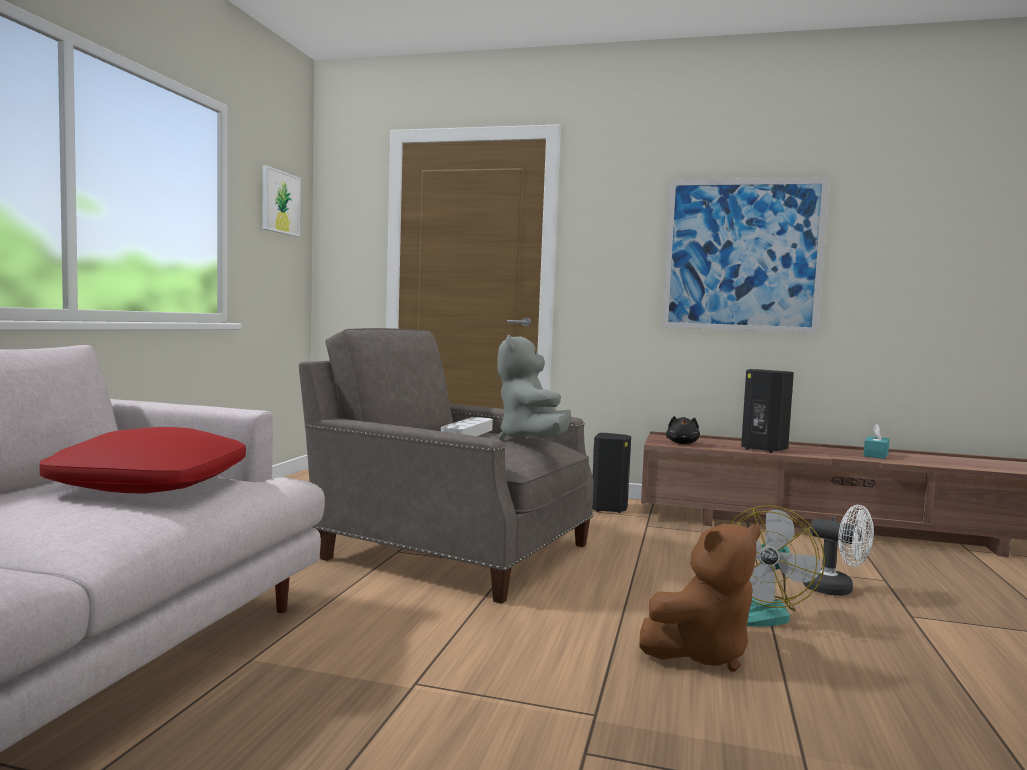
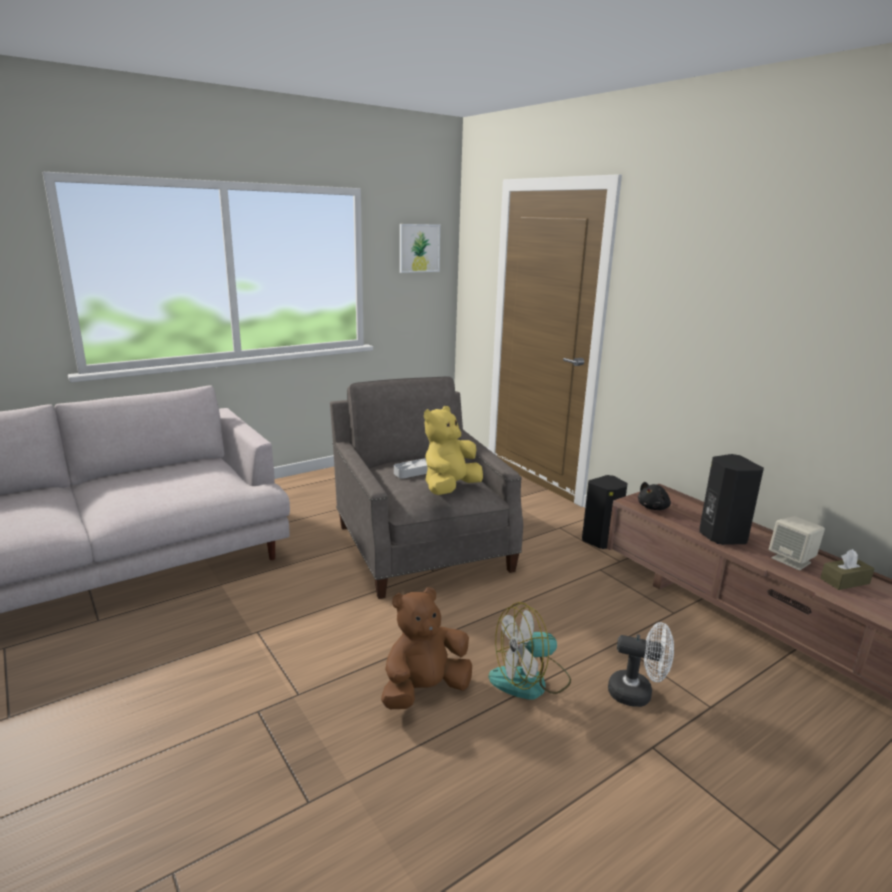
camera: 40 degrees right, 15 degrees up
(150, 483) = (189, 480): red pillow -> none
(531, 441) = (450, 489): grey plush toy -> yellow plush toy
(701, 653) = (424, 690): brown plush toy -> brown plush toy turned 135 degrees clockwise
(742, 255) = (767, 327): picture -> none
(828, 452) = (791, 560): none -> beige speaker
(836, 590) = (637, 694): white fan -> white fan turned 60 degrees counterclockwise
(876, 455) = (844, 581): turquoise tissue box -> brown tissue box

